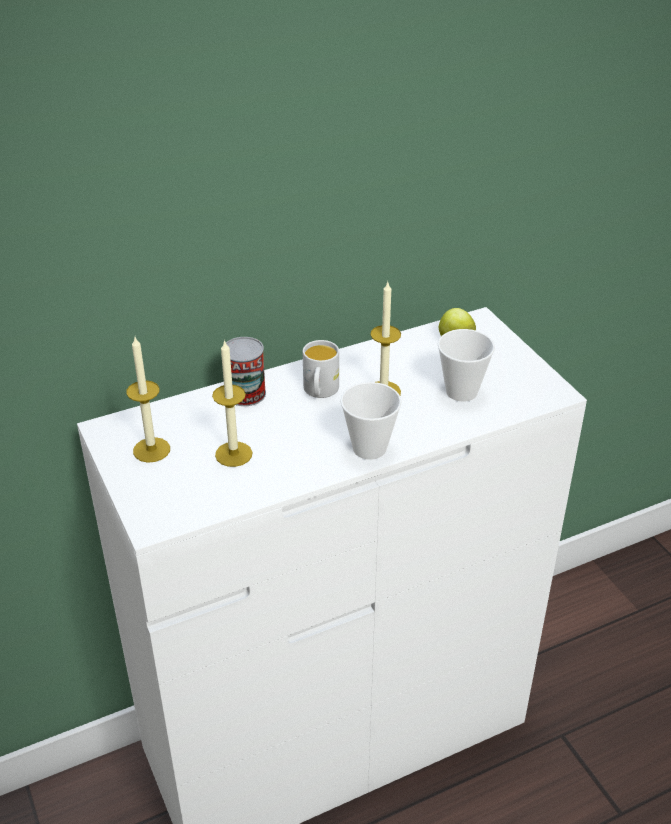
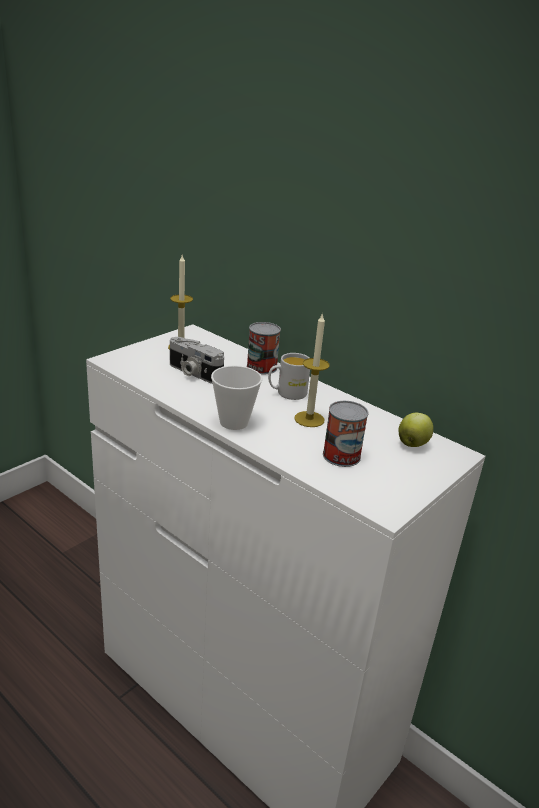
camera: 65 degrees right, 10 degrees down
(233, 454) = (193, 373): candle -> camera
(461, 391) = (341, 456): cup -> can

